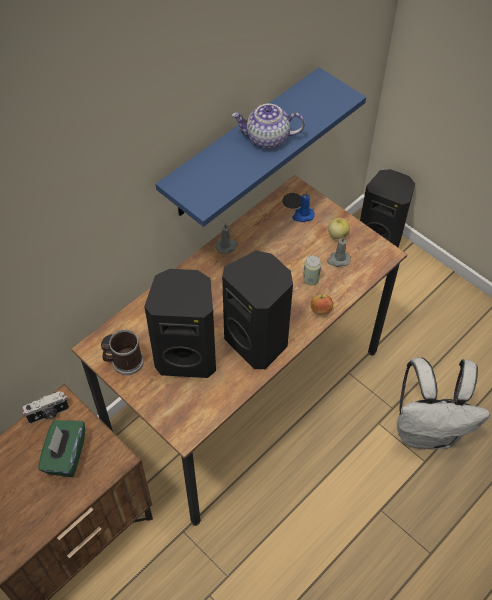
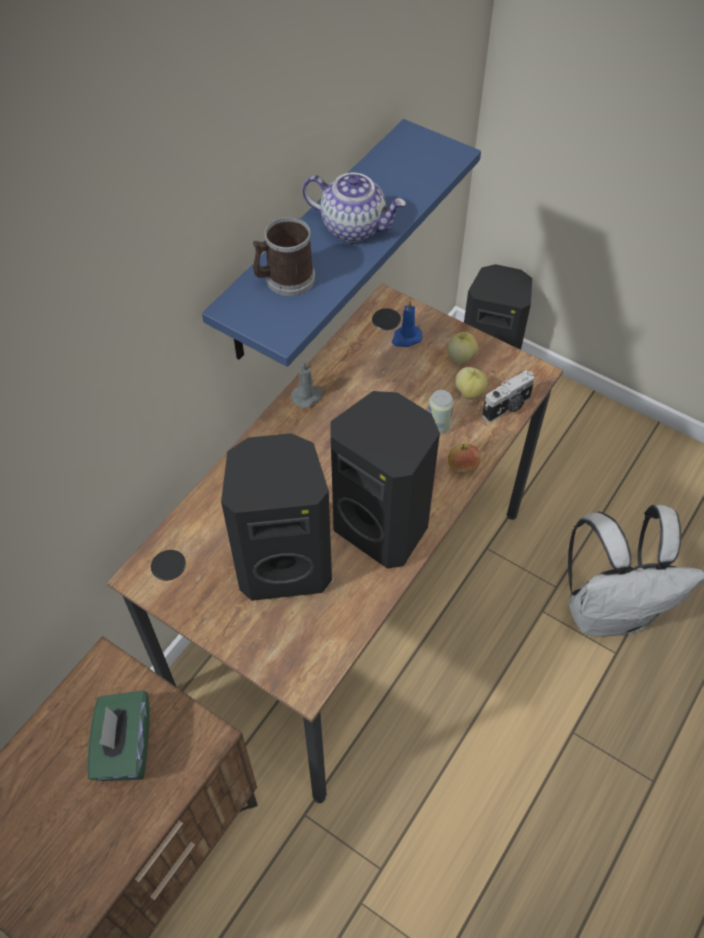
camera: 10 degrees left, 0 degrees up
(48, 414) = (87, 686): camera -> camera (507, 407)
(124, 362) = (191, 589): mug -> mug (284, 279)
(267, 139) = (354, 227): teapot -> teapot turned 150 degrees counterclockwise
(338, 260) = (470, 392): grey candle -> apple

